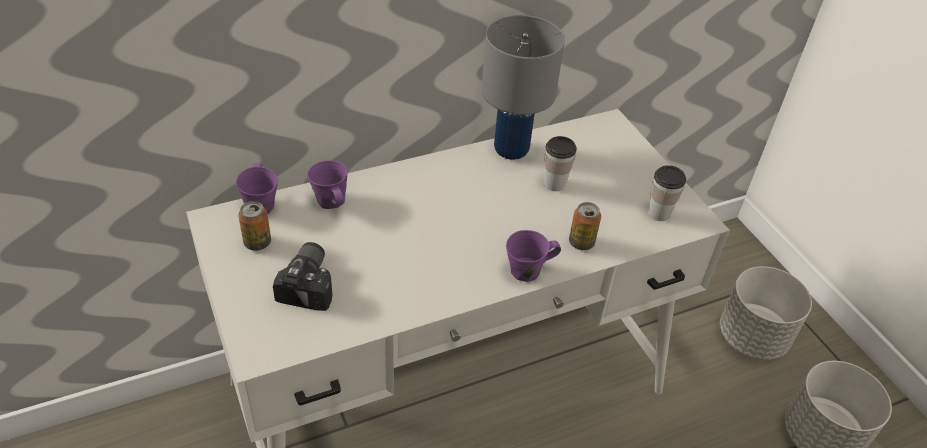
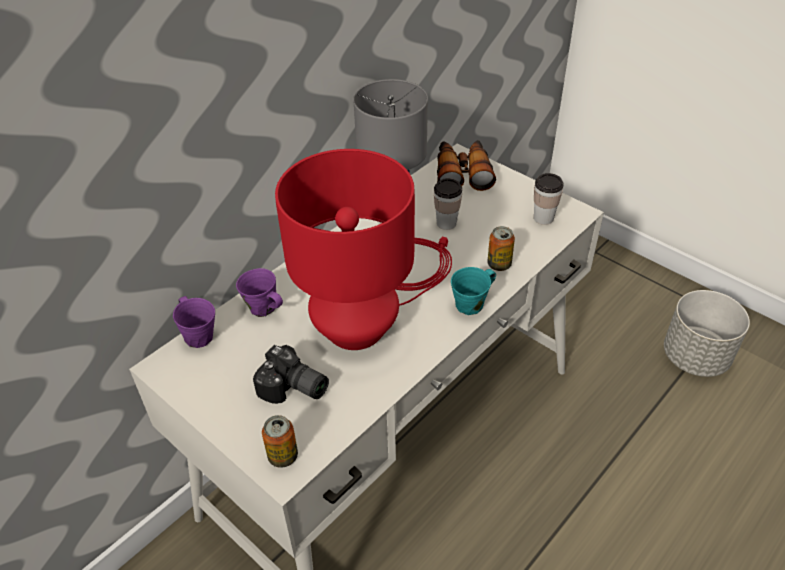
camera: 20 degrees left, 0 degrees up
(257, 243) = (218, 371): can -> can (283, 456)
(311, 284) = (293, 389): camera -> camera turned 135 degrees clockwise
(438, 235) = (378, 302): none -> red table lamp
(527, 271) = (471, 305): purple mug -> turquoise mug
(604, 139) = (462, 172): none -> binoculars
(752, 338) = (607, 300): grey planter -> none

